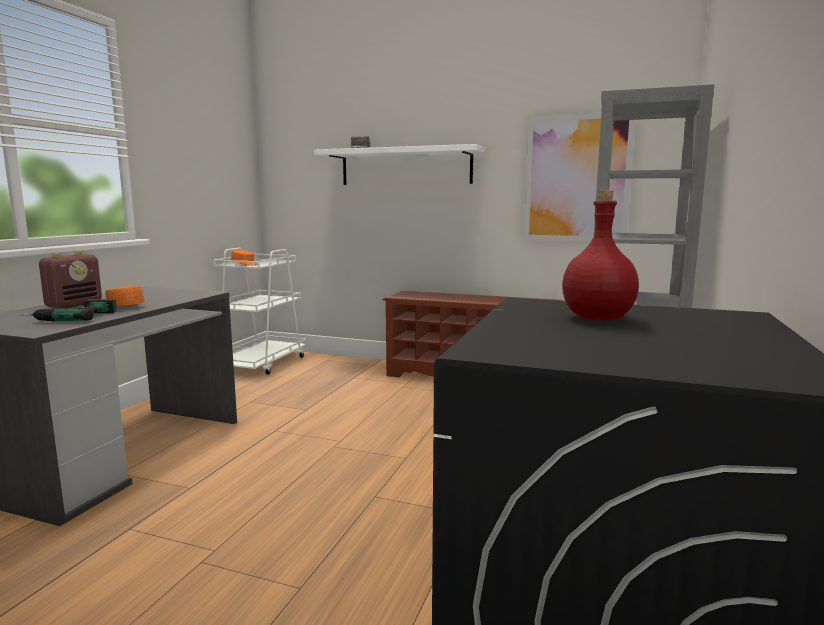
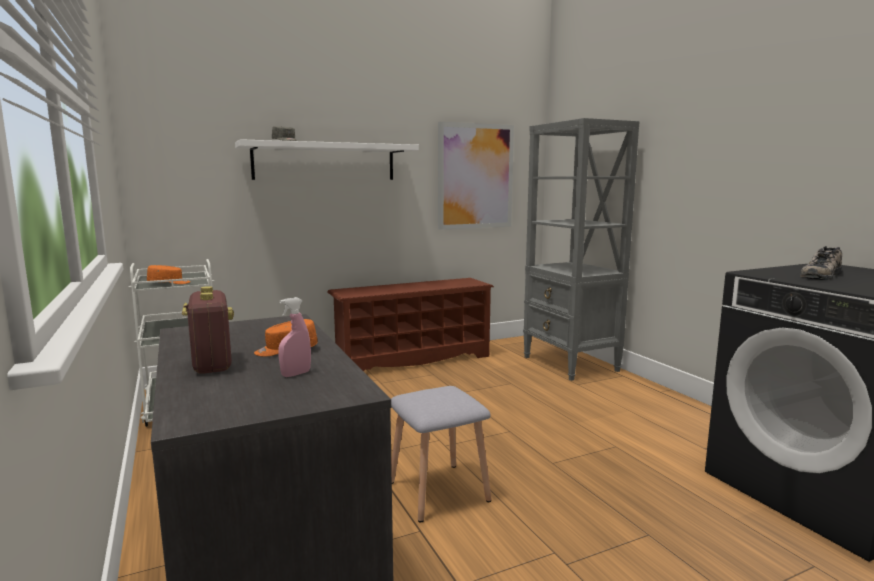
camera: 45 degrees left, 0 degrees up
(69, 317) = (296, 374): power drill -> pink spray bottle
(255, 473) = (440, 492): none -> grey stool
(598, 318) = (820, 275): red bottle -> shoe

